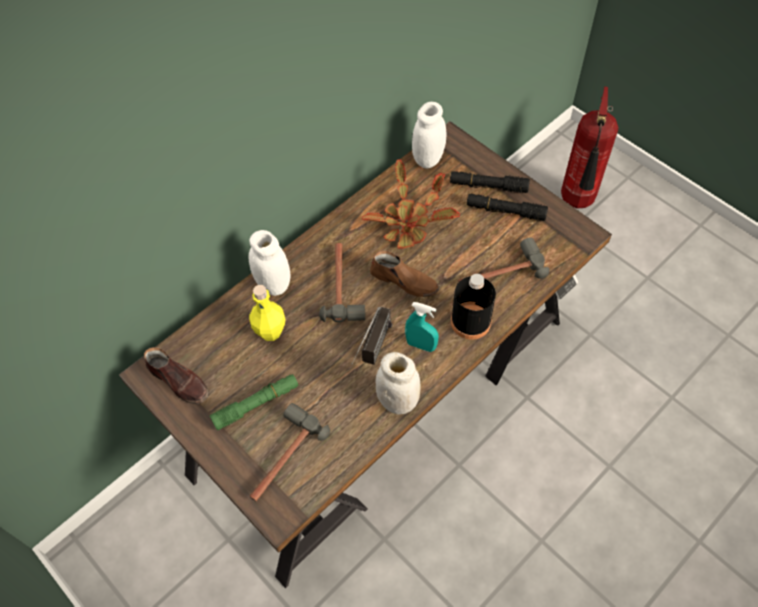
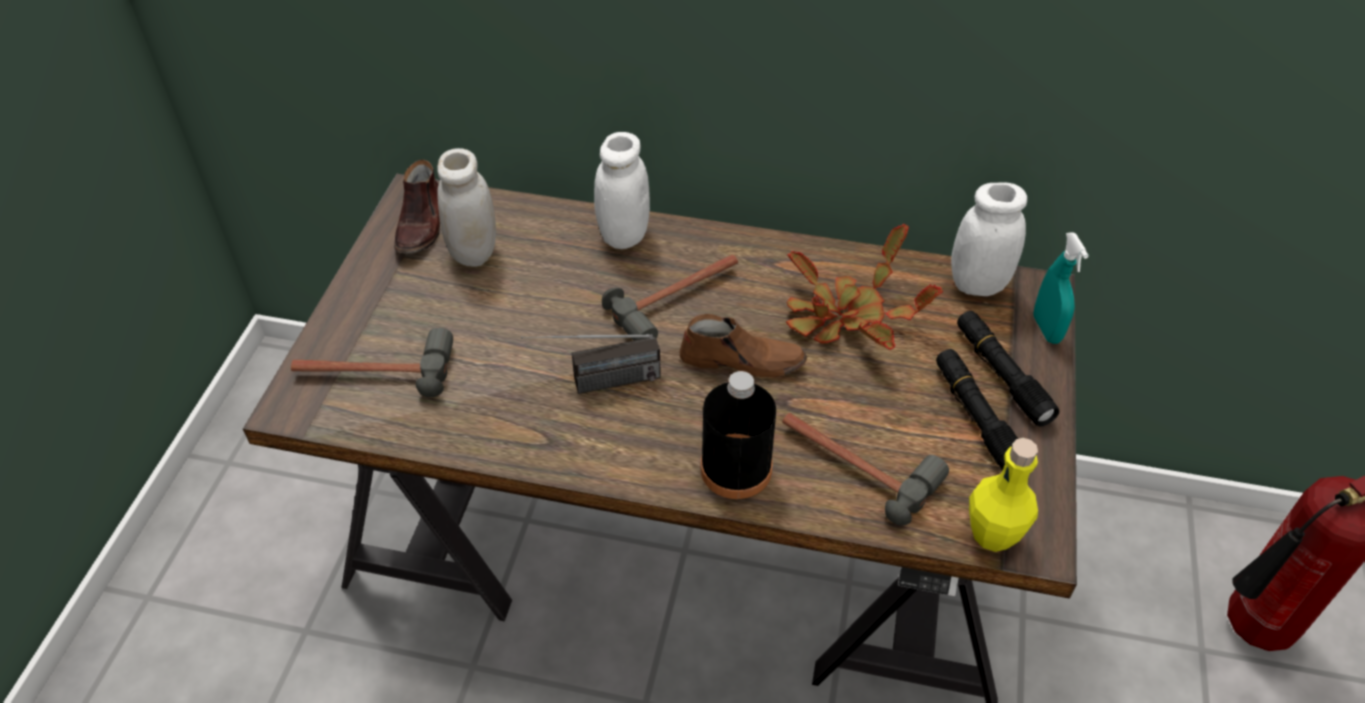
camera: 55 degrees right, 10 degrees down
(256, 404) = (435, 307): green flashlight -> none
(270, 332) = (550, 267): yellow bottle -> yellow bottle (993, 534)
(398, 401) = (538, 448): white jar -> white jar (474, 252)
(404, 280) = (742, 360): brown shoe -> brown shoe turned 75 degrees counterclockwise
(421, 345) = (649, 430): turquoise spray bottle -> turquoise spray bottle (1046, 329)

